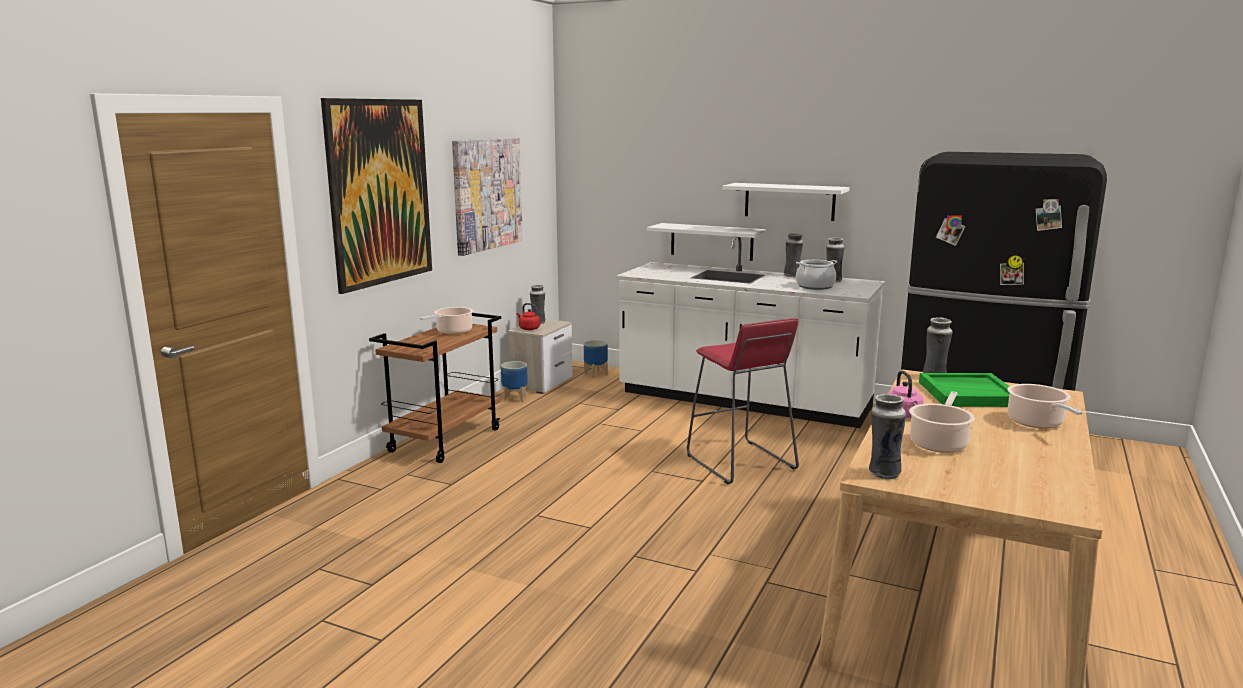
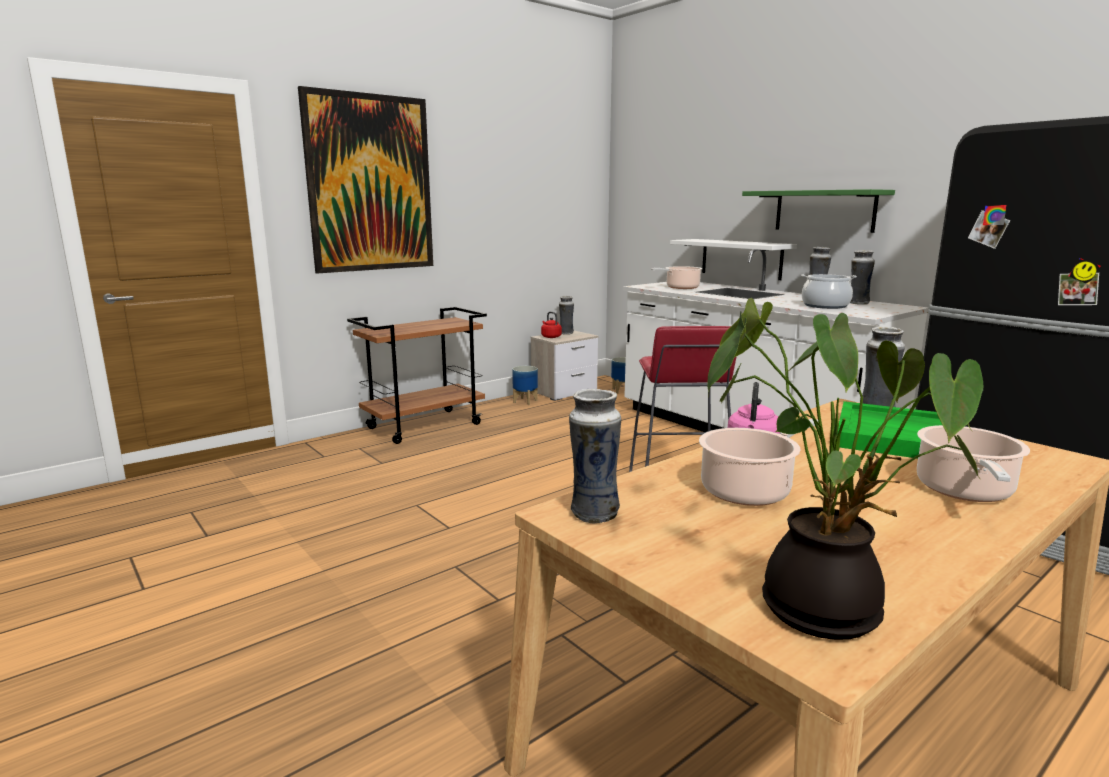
camera: 25 degrees right, 0 degrees up
(452, 332) = (437, 324): cooking pot -> cooking pot (680, 287)
(487, 194) = (511, 201): picture -> none
(789, 201) = (824, 211): white shelf -> green shelf
(1046, 494) = (821, 604): none -> potted plant

